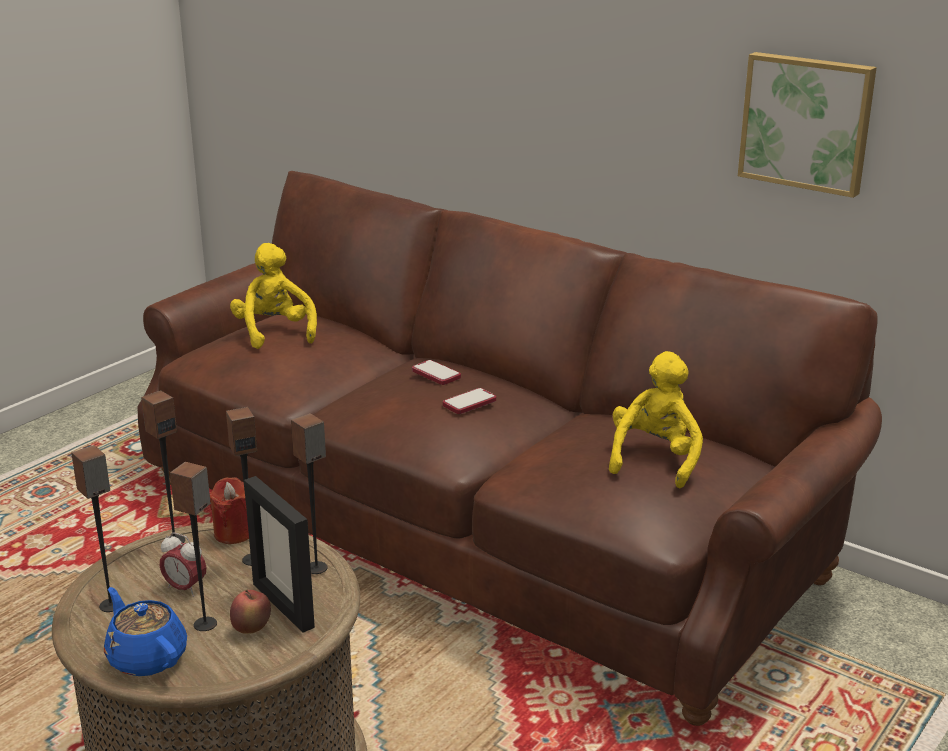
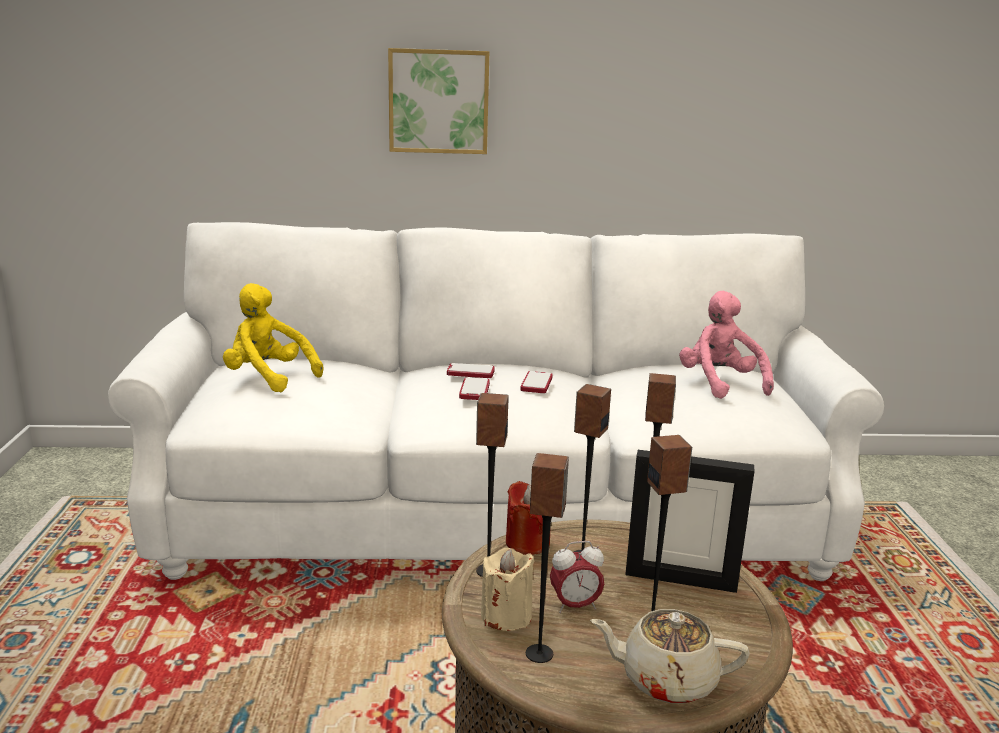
camera: 40 degrees left, 5 degrees down
(132, 573) = (506, 616): none -> beige candle
(146, 657) = (666, 680): blue teapot -> beige teapot
(251, 629) = (693, 611): apple -> none
(406, 393) = (474, 390): none -> phone
(475, 529) = (495, 513): brown sofa -> white sofa
(655, 459) = (720, 384): yellow plush toy -> pink plush toy
(807, 122) = (713, 111): picture -> picture (438, 101)

